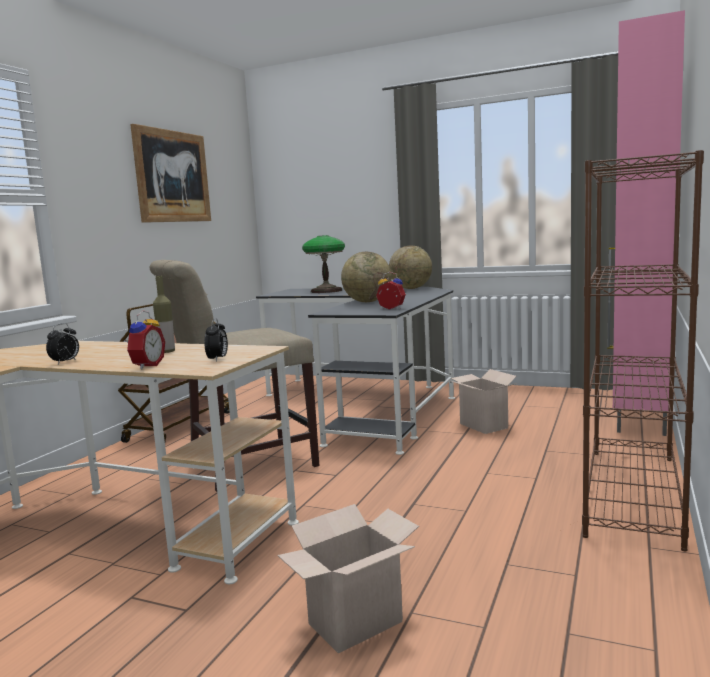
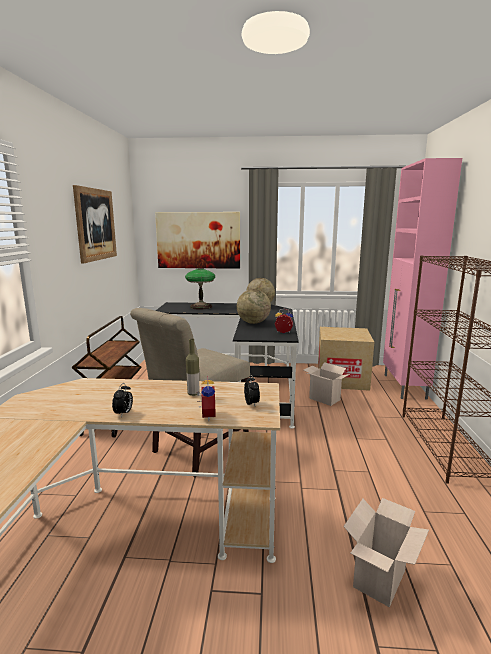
camera: 20 degrees left, 5 degrees up
(334, 199) = (198, 240): none -> picture
(538, 404) = (342, 379): none -> cardboard box

